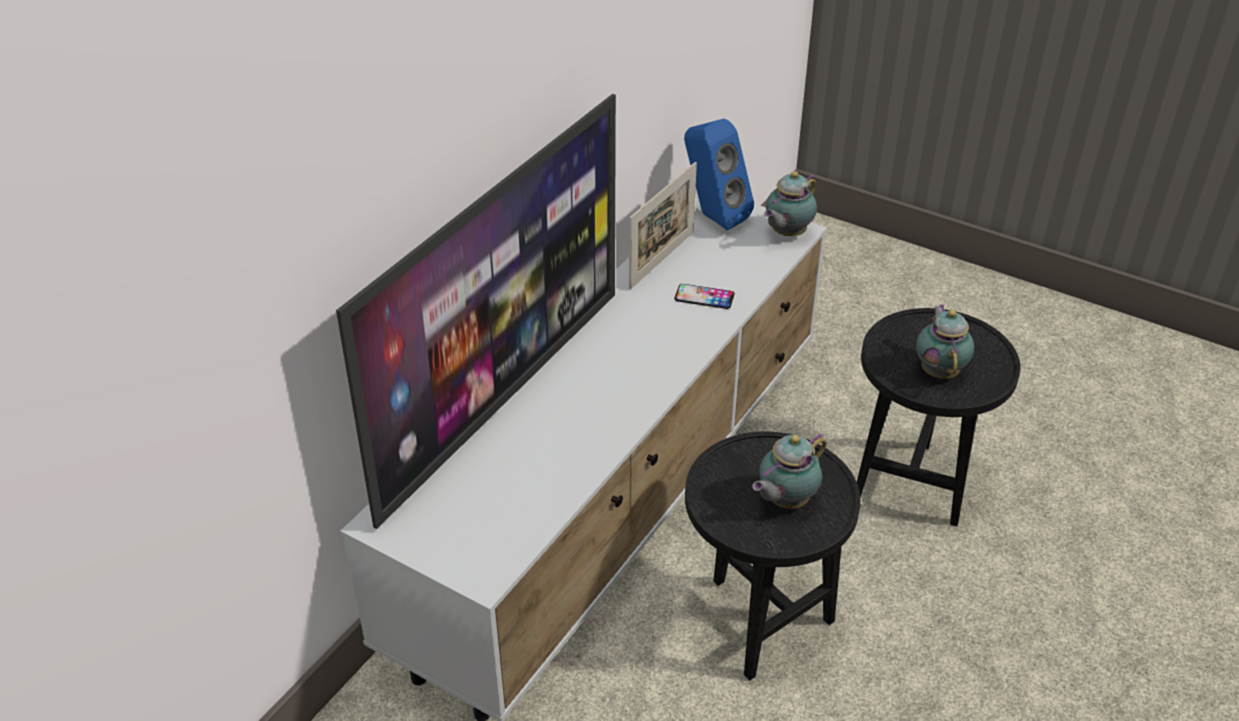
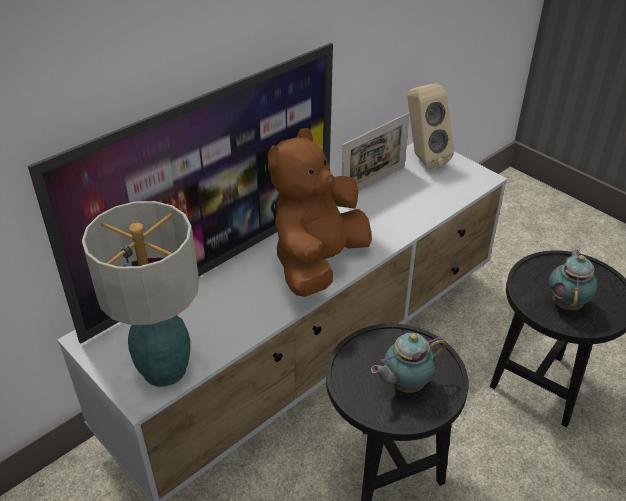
camera: 15 degrees right, 0 degrees up
(499, 540) = (165, 370): none -> table lamp
(633, 374) = (318, 262): none -> brown plush toy
(704, 297) = (394, 214): phone -> none
(712, 217) = (423, 158): blue speaker -> beige speaker
(786, 234) = (474, 178): teapot -> none

